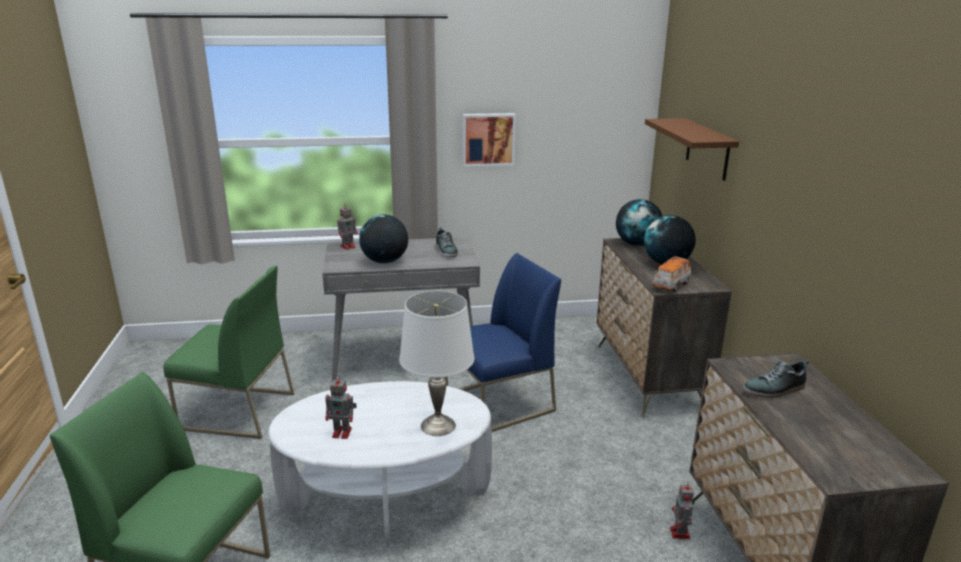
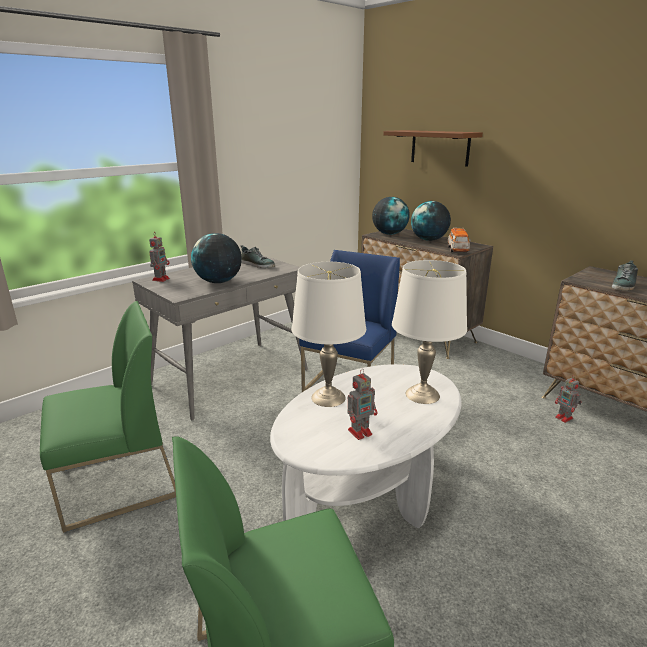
camera: 35 degrees left, 0 degrees up
(363, 397) = (328, 398): none -> white table lamp
(488, 139) = (252, 162): picture -> none

